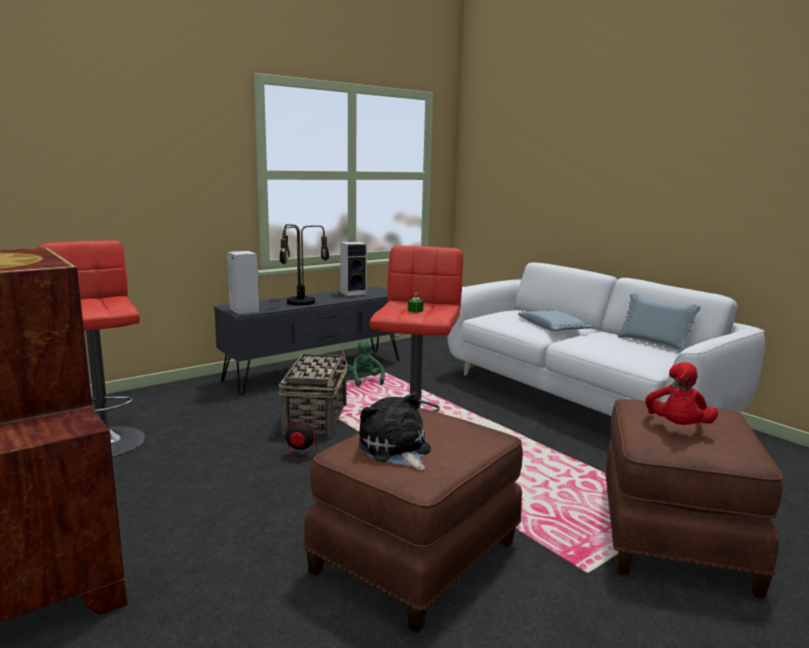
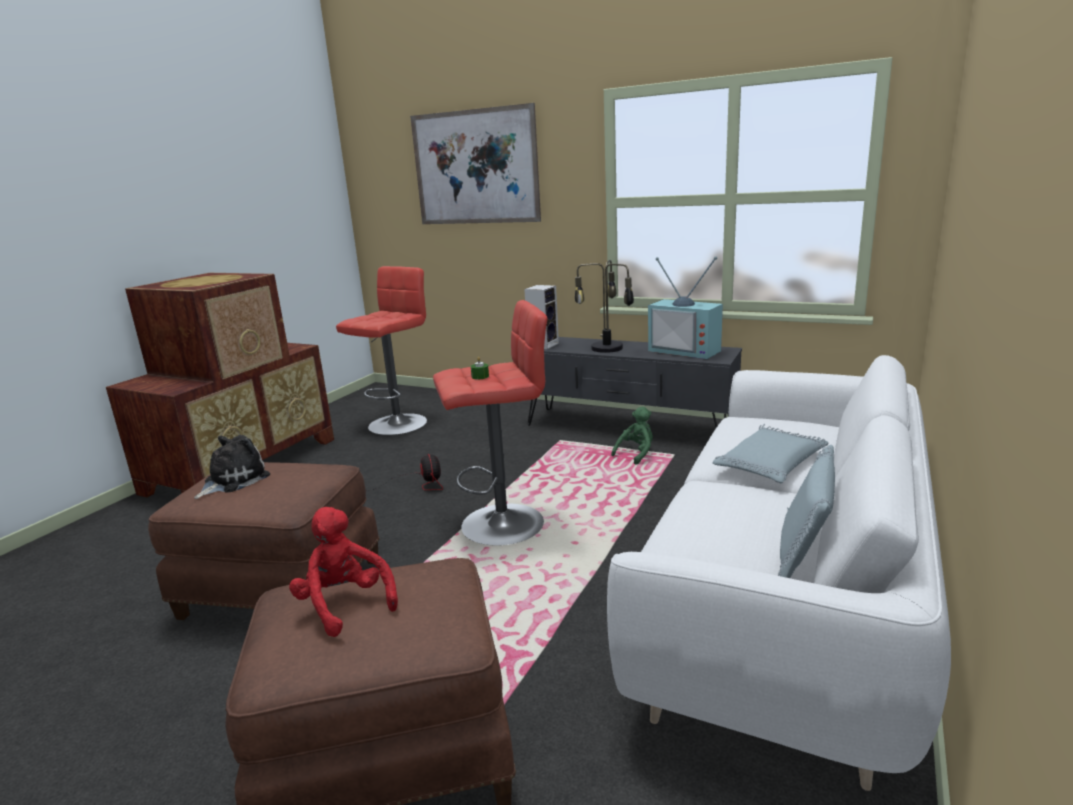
camera: 65 degrees right, 5 degrees up
(108, 128) = (475, 167): none -> picture
(316, 418) = (513, 466): basket -> none
(354, 293) = (686, 350): speaker -> television
(677, 428) = (345, 604): red plush toy -> red plush toy turned 60 degrees clockwise

